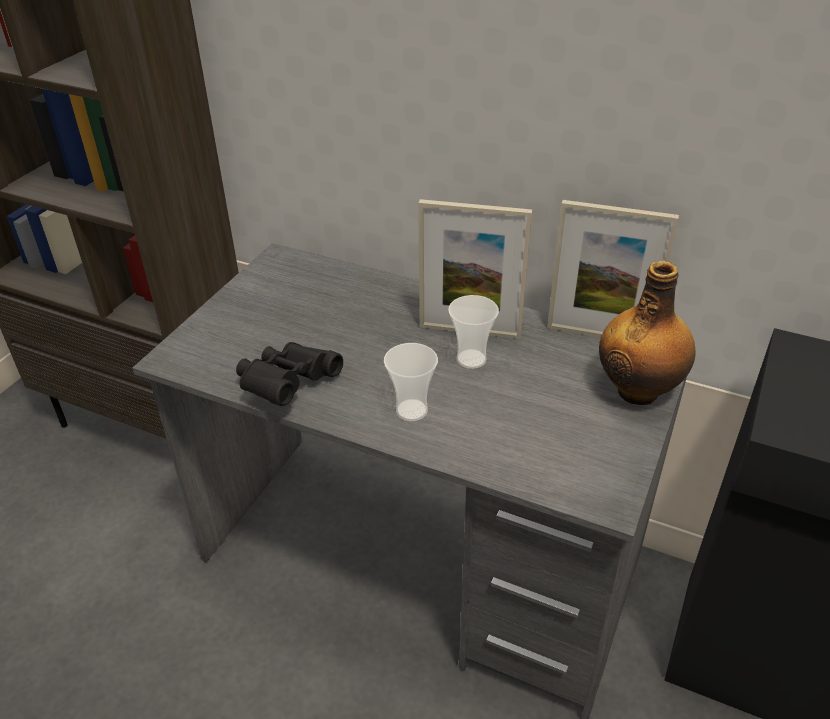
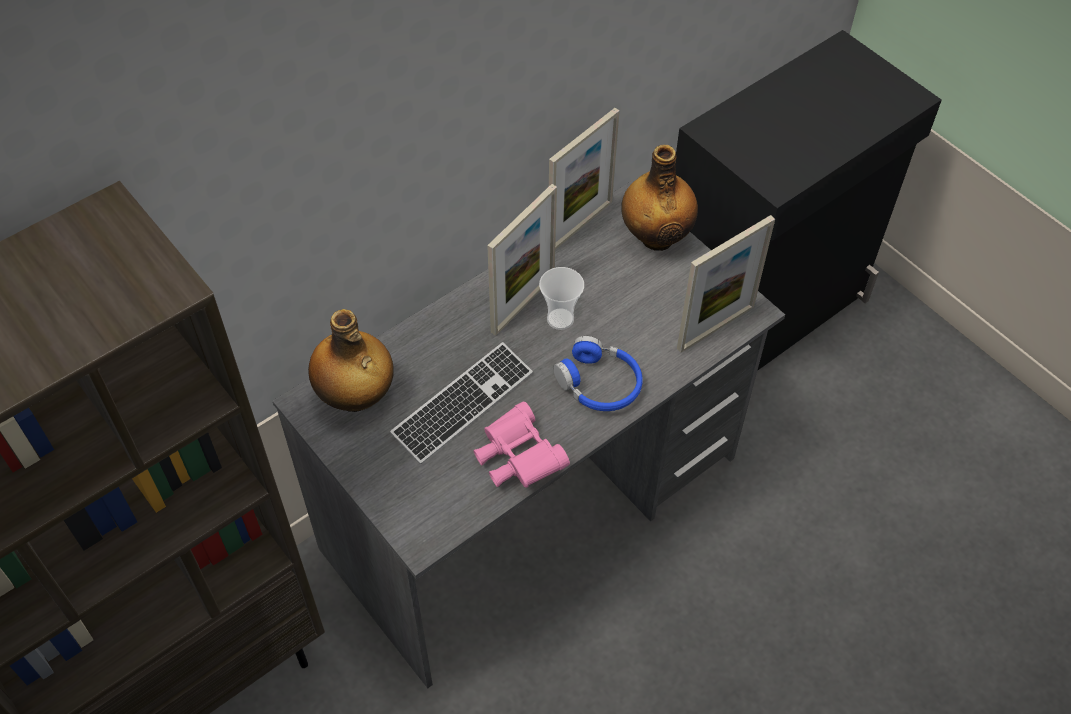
camera: 65 degrees left, 15 degrees up
(287, 385) = (517, 458): black binoculars -> pink binoculars
(299, 277) = (356, 397): none -> bottle
(328, 334) = (463, 404): none -> keyboard
(411, 410) = (599, 384): cup -> blue headphones
(557, 477) = (715, 327): none -> picture frame

